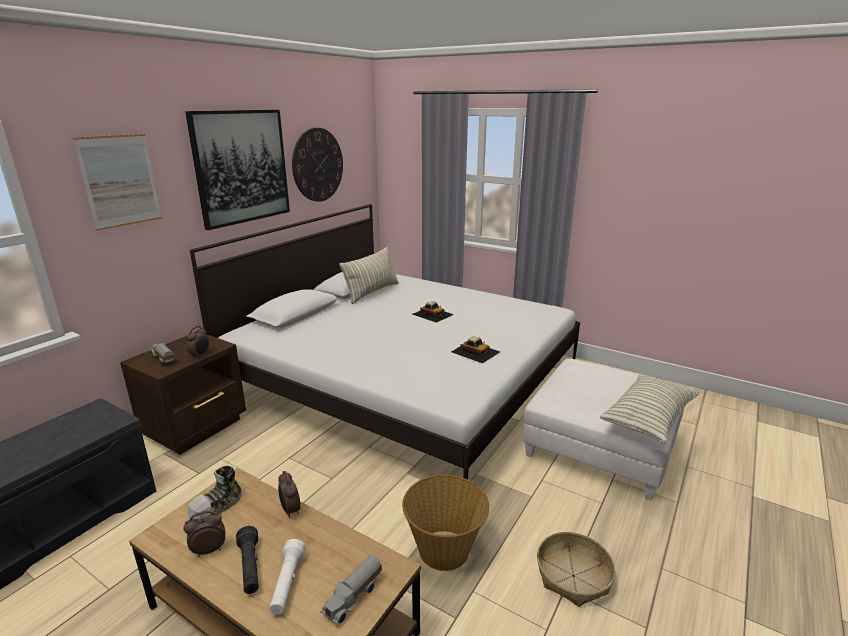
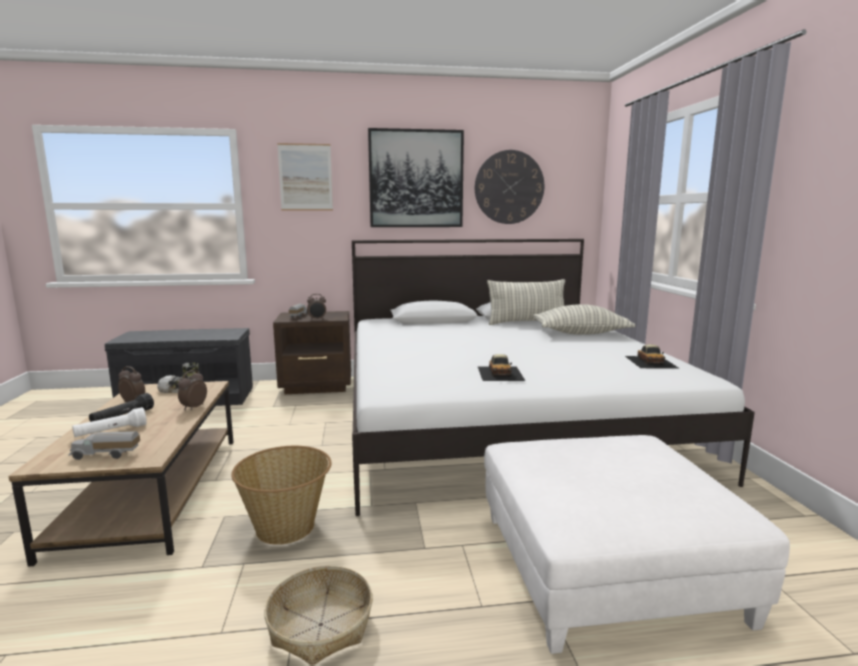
camera: 50 degrees right, 10 degrees down
(432, 314) = (539, 345): toy car -> toy car (651, 362)
(648, 418) = (601, 517): pillow -> pillow (580, 333)

